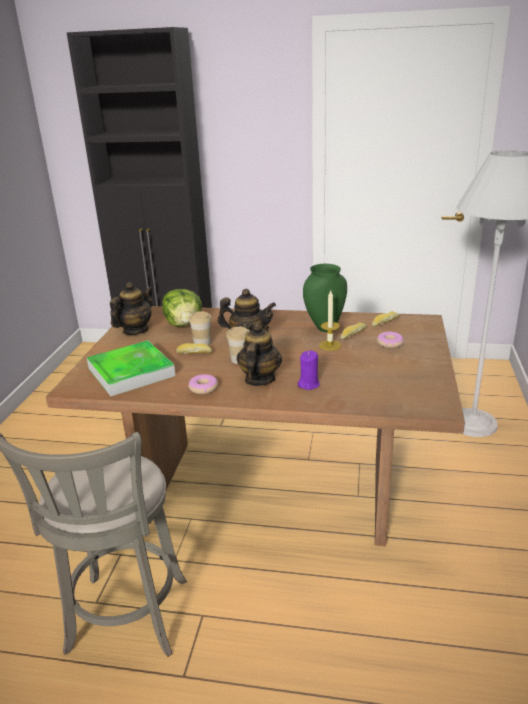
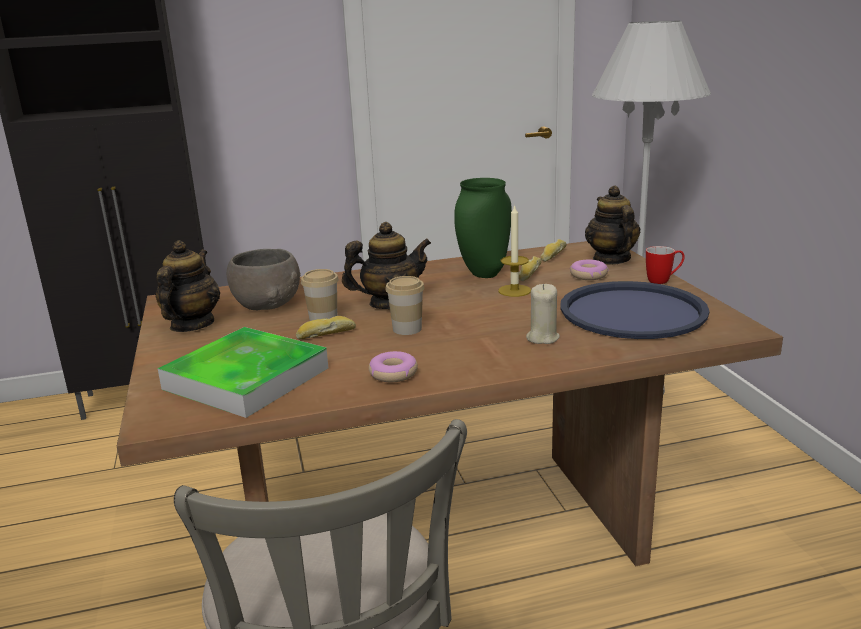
camera: 25 degrees left, 5 degrees down
(184, 324) = (268, 304): lettuce -> grey bowl
(259, 379) = (465, 346): teapot -> teapot (611, 259)
(309, 384) = (542, 338): purple candle -> beige candle
(386, 378) = (633, 312): none -> blue tray
(436, 358) = (663, 280): none -> mug

